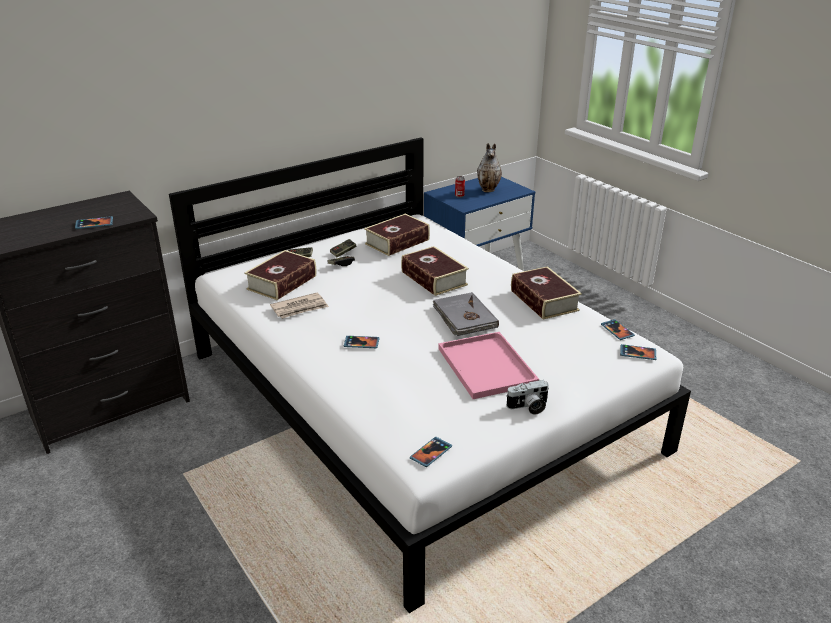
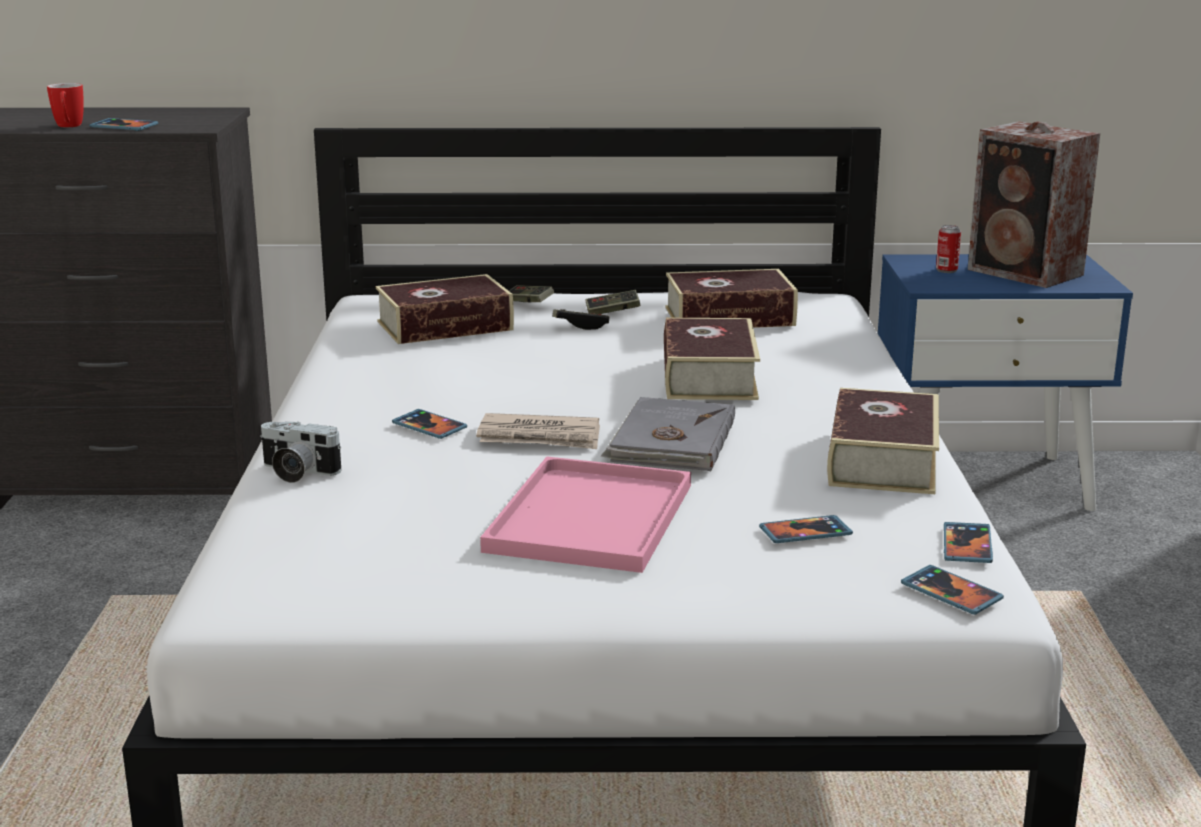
camera: 35 degrees right, 10 degrees down
(59, 231) = (68, 126): none -> mug
(300, 308) = (415, 361): newspaper -> newspaper (540, 437)
(431, 453) = (276, 595): phone -> phone (805, 533)
(489, 190) = (1027, 273): vase -> speaker
(528, 407) = (560, 596): camera -> camera (296, 472)

